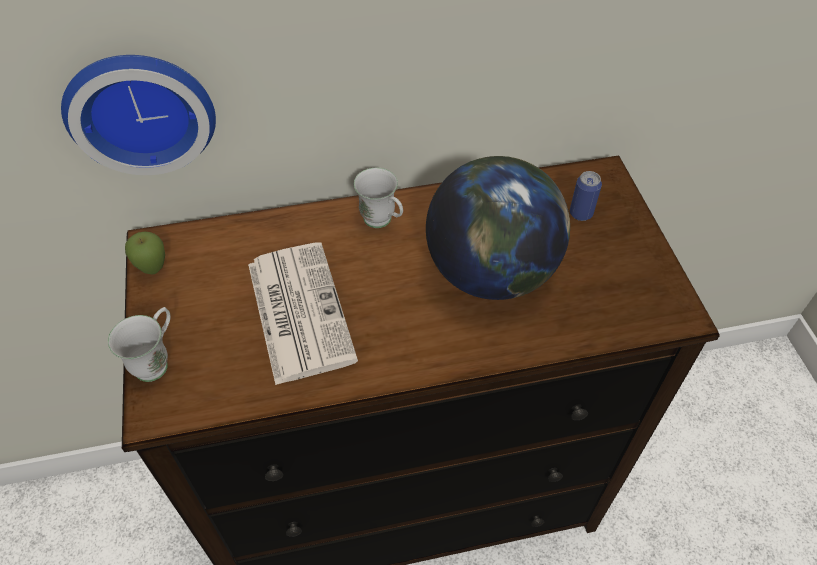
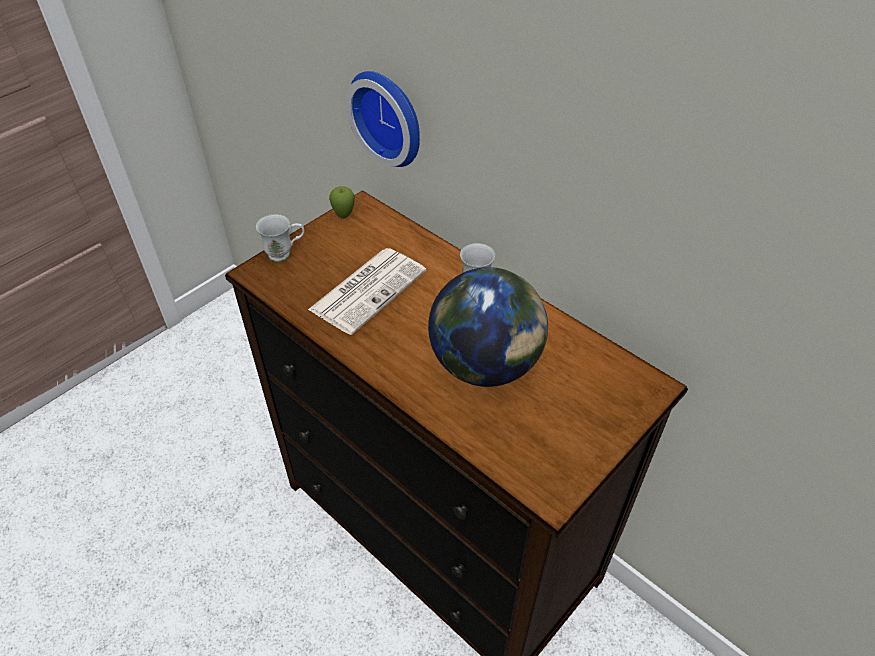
camera: 55 degrees right, 5 degrees down
(581, 213) = (594, 389): can -> none

